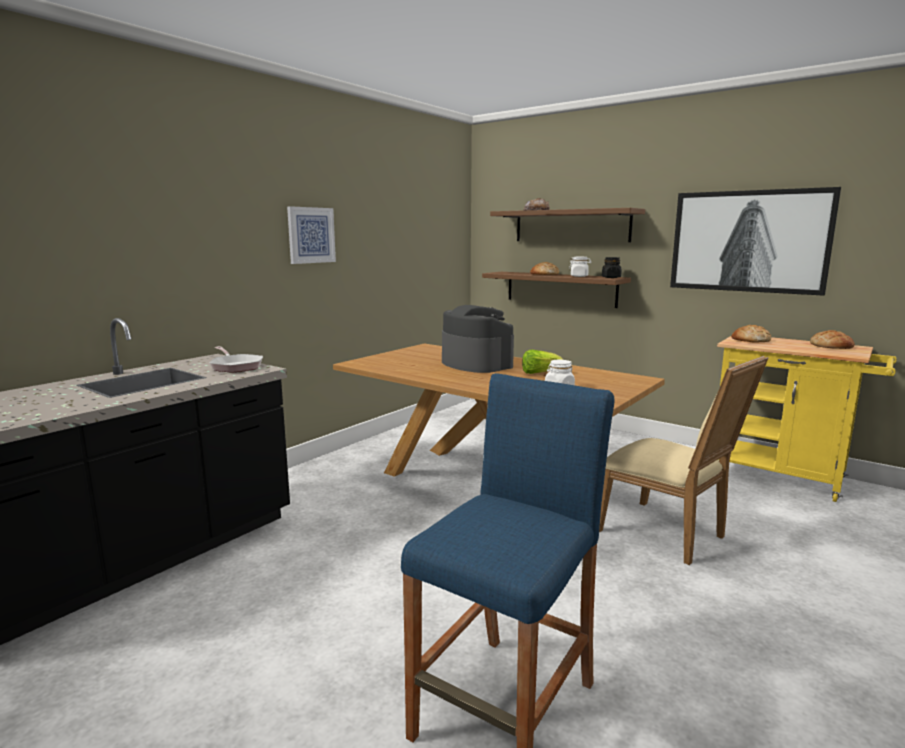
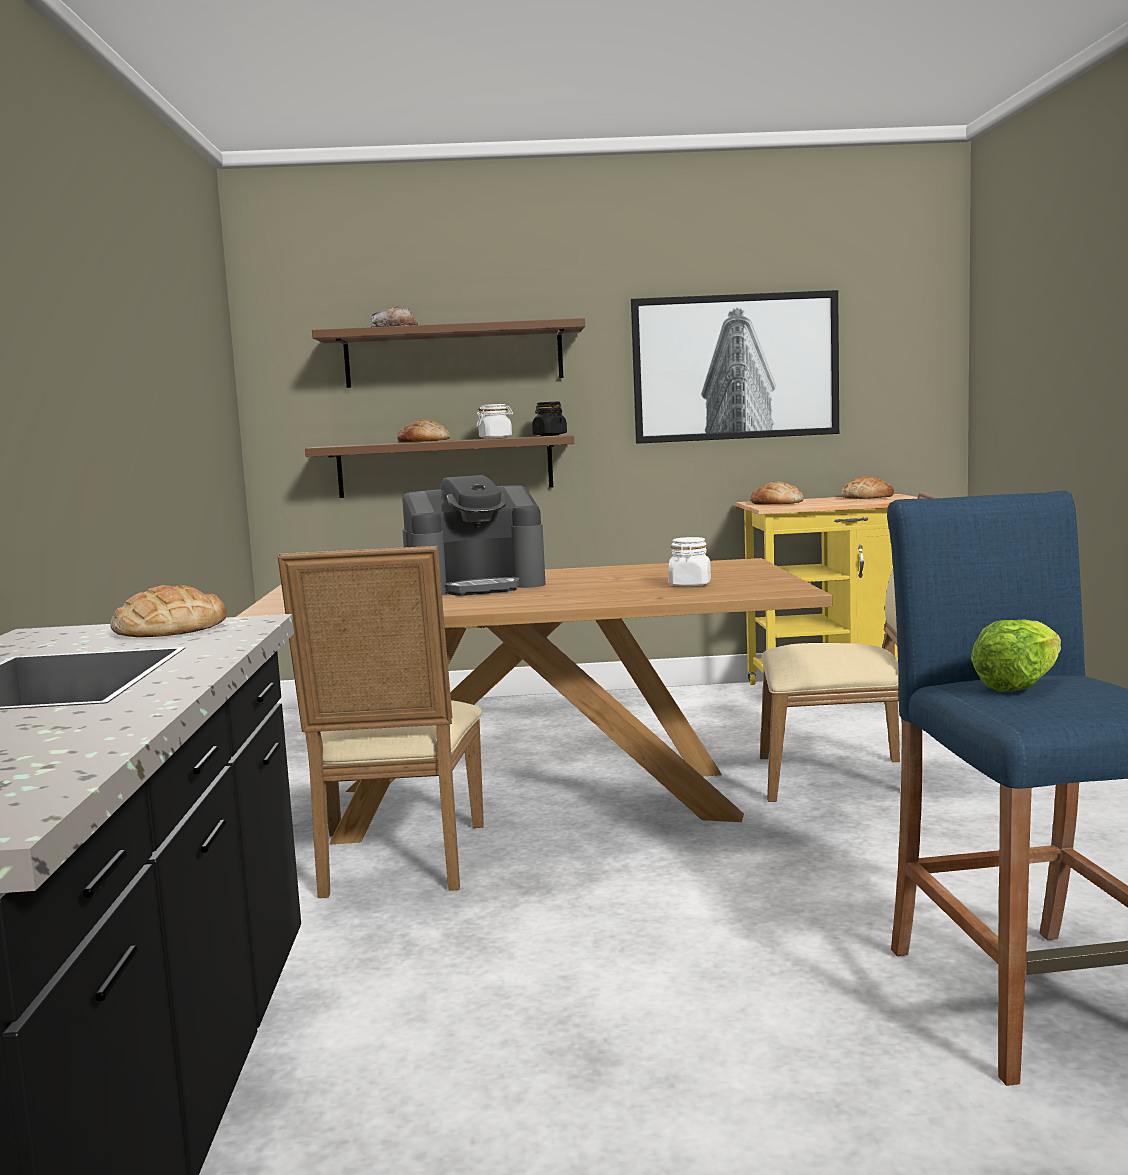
camera: 40 degrees left, 5 degrees down
(235, 366) = (169, 629): frying pan -> bread
(311, 235) = (88, 357): picture -> none
(389, 492) = (397, 864): none -> beige chair
(475, 364) = (475, 586): coffee machine -> coffee machine turned 150 degrees clockwise
(539, 373) = (605, 578): lettuce -> lettuce (1018, 685)

